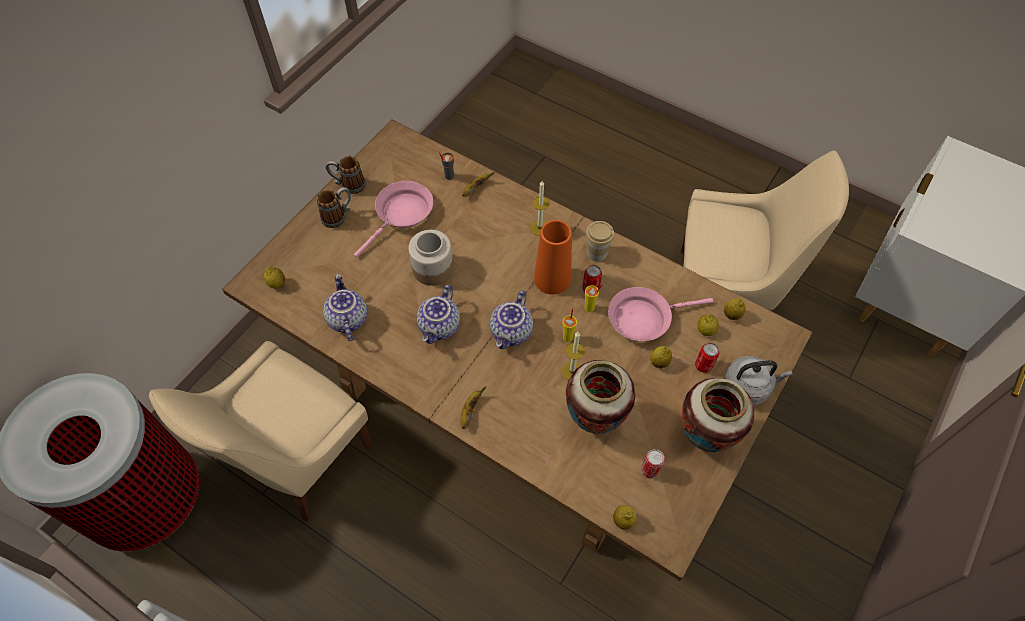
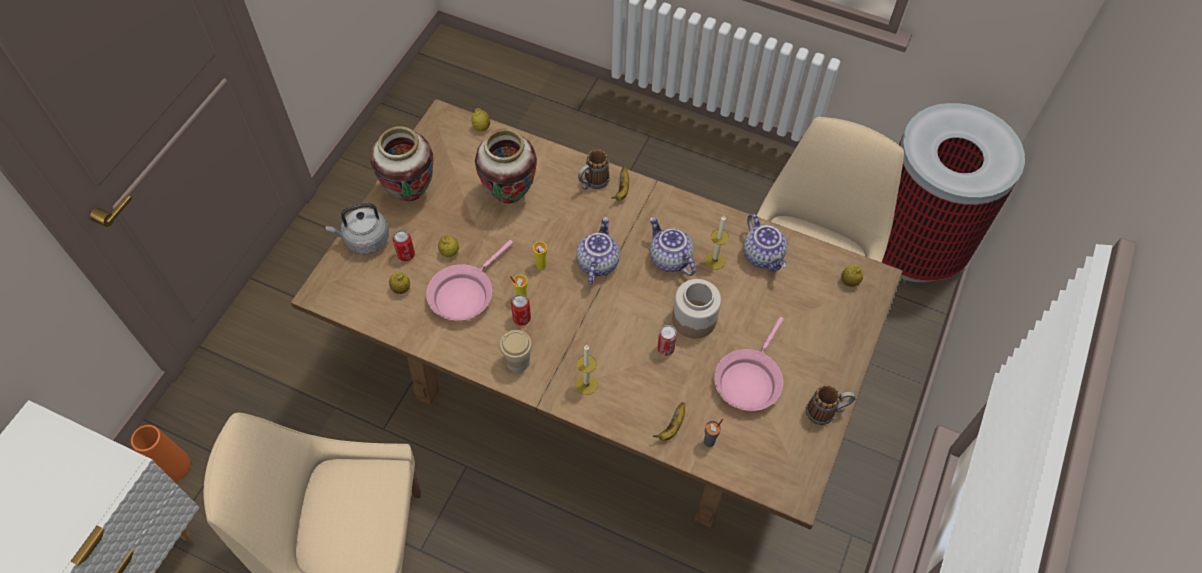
camera: 170 degrees right, 0 degrees up
(338, 216) = (820, 368): mug -> mug (592, 183)
(440, 327) = (669, 259): teapot -> teapot turned 45 degrees counterclockwise
(552, 279) = (564, 324): orange vase -> orange vase (172, 466)
(572, 371) = (533, 234): candle -> candle (714, 260)
(644, 318) = (464, 294): pink frying pan -> pink frying pan turned 150 degrees clockwise
(650, 470) = (459, 164): can -> can (665, 349)
(732, 315) = (372, 308): lemon -> none

